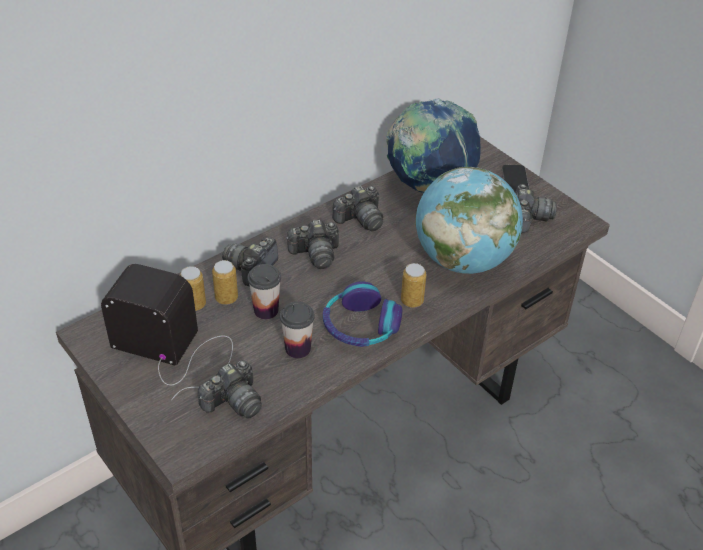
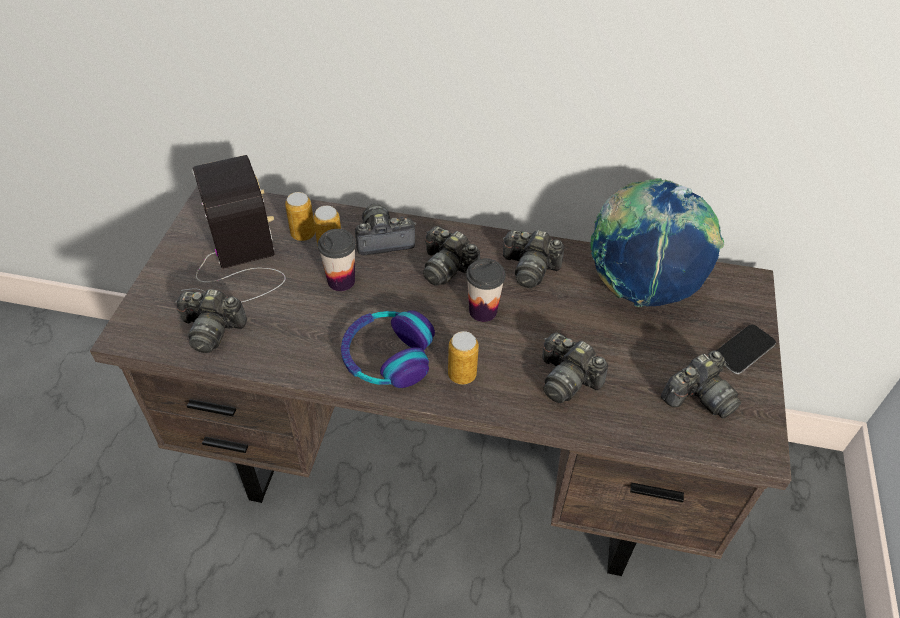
camera: 50 degrees right, 5 degrees up
(298, 349) = (314, 331): cup -> cup (483, 311)
(463, 260) = (567, 379): globe -> camera

